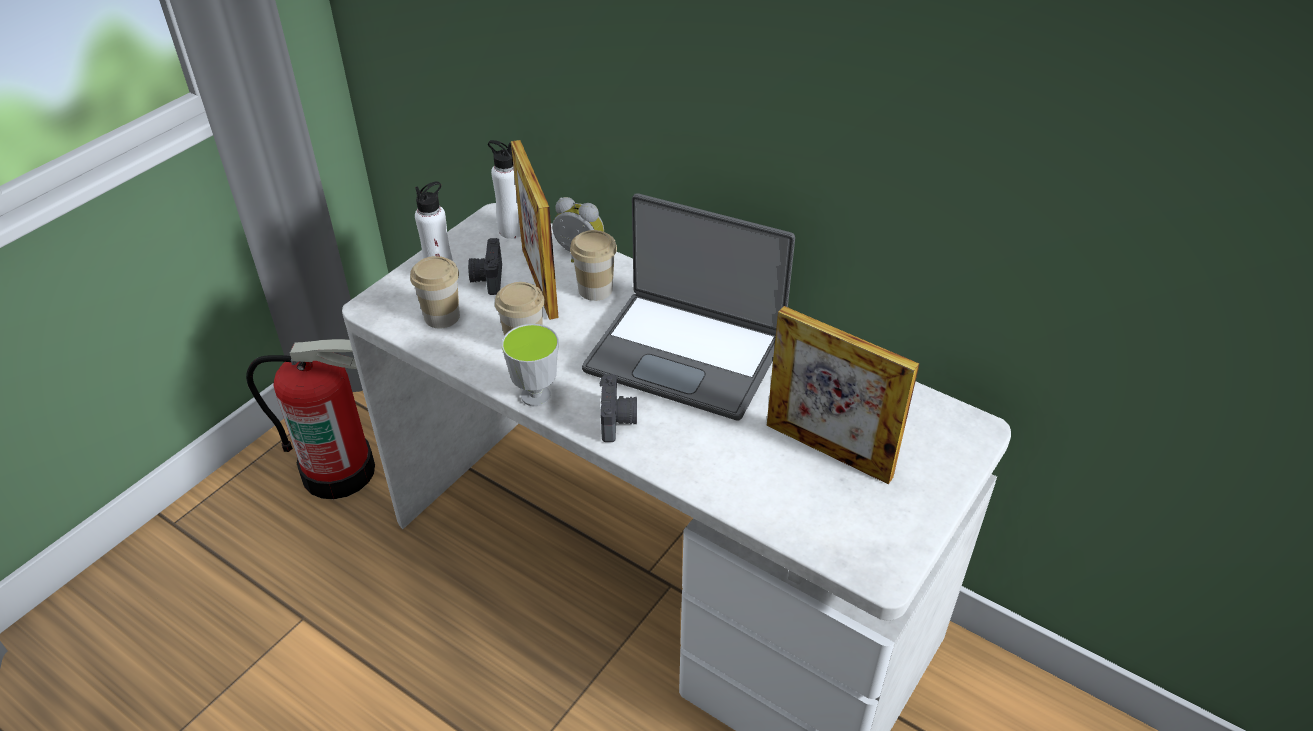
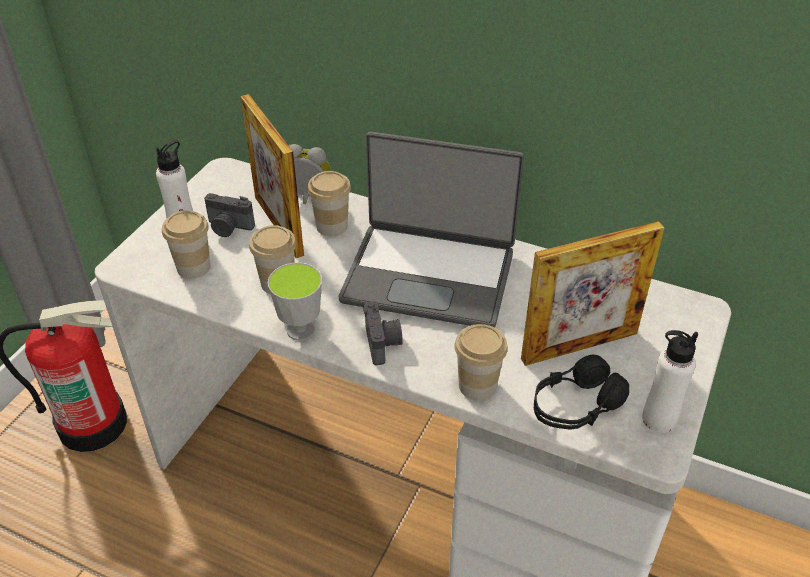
camera: 10 degrees left, 0 degrees up
(487, 279) = (228, 227): camera -> camera turned 60 degrees counterclockwise
(512, 230) = (241, 181): white bottle -> white bottle (658, 419)
(706, 477) = (477, 385): none -> cup
(805, 514) = (575, 407): none -> black headphones
(828, 450) = (579, 346): picture frame -> picture frame turned 45 degrees counterclockwise

